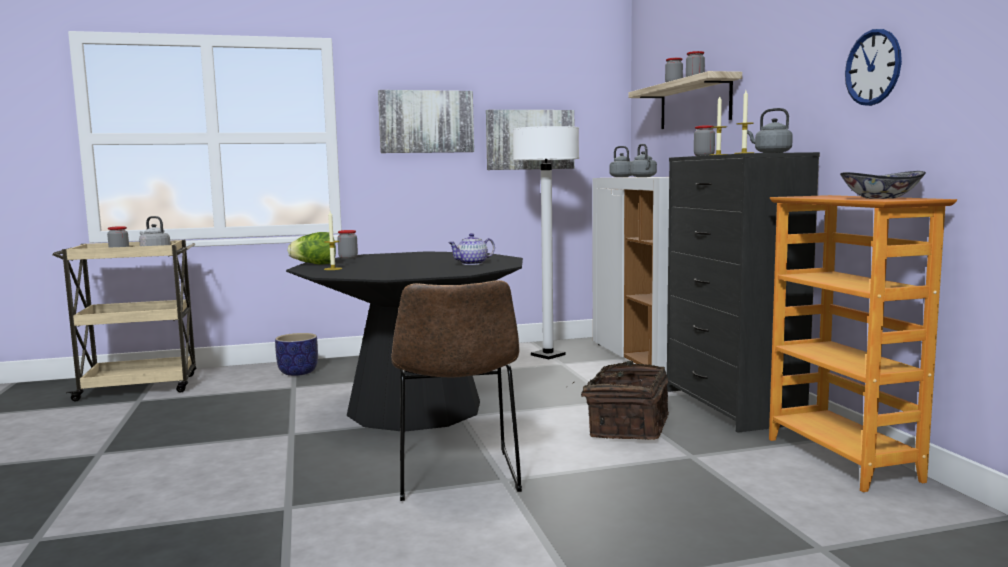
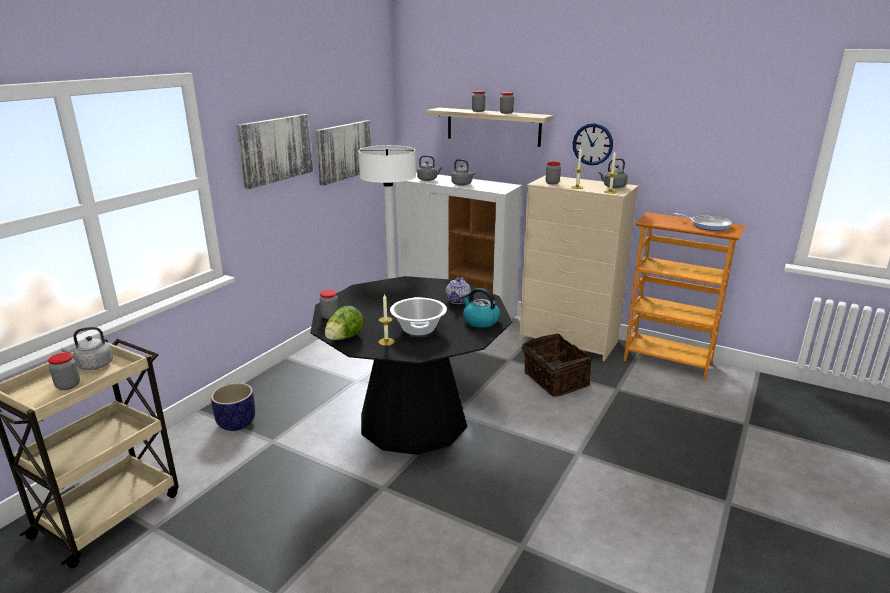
camera: 45 degrees left, 15 degrees up
(380, 268) = (419, 329): none -> cooking pot
(443, 271) = (480, 321): none -> kettle
(457, 477) = (555, 465): brown chair -> none
(732, 406) = (569, 341): black dresser -> beige dresser
(873, 67) = (683, 140): wall clock -> wall clock (592, 144)
(880, 198) = (707, 225): bowl -> frying pan

